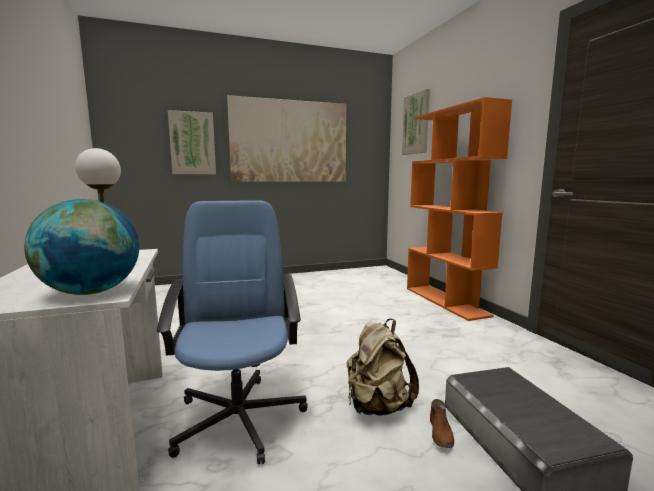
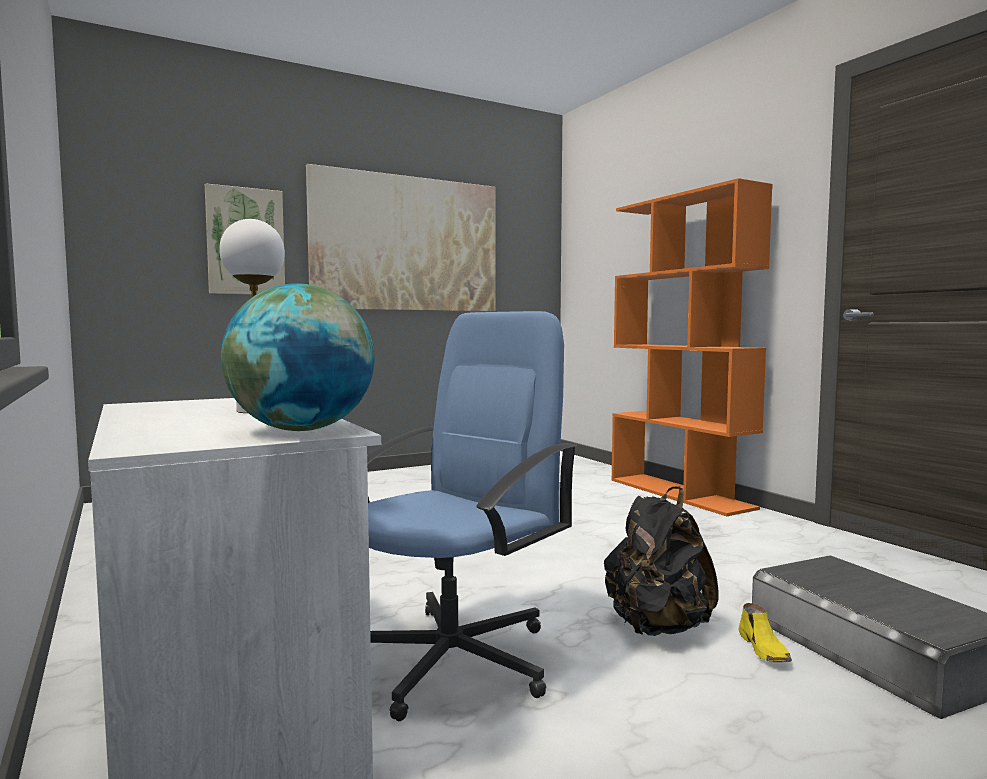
camera: 10 degrees left, 5 degrees down
(239, 417) = (454, 658): blue office chair -> blue office chair turned 60 degrees clockwise
(377, 406) = (657, 627): beige backpack -> black backpack
(416, 124) = (610, 220): picture -> none
(441, 433) = (764, 649): brown shoe -> yellow shoe

